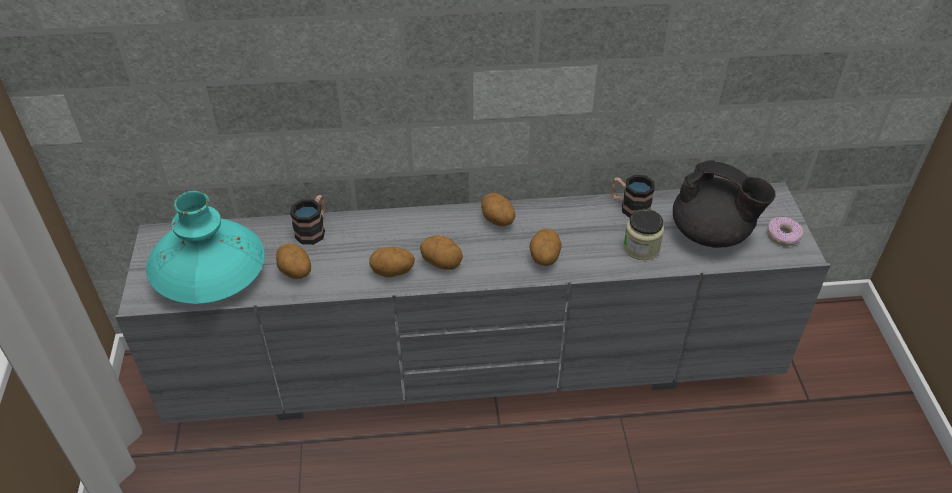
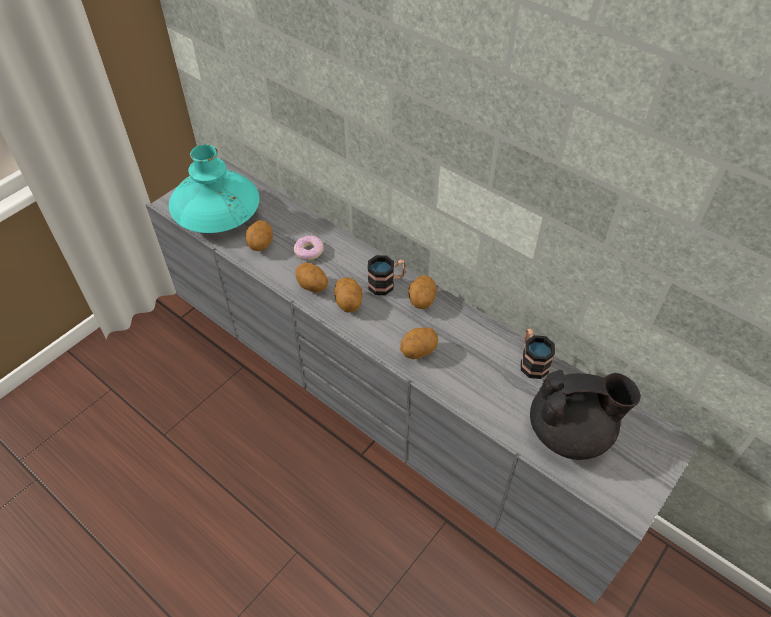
camera: 45 degrees right, 5 degrees up
(313, 229) = (303, 225): mug -> mug (386, 284)
(641, 248) = (498, 399): jar -> none
(711, 234) = (570, 432): black teapot -> black teapot turned 75 degrees counterclockwise
(783, 235) = (634, 482): donut -> donut (309, 251)

